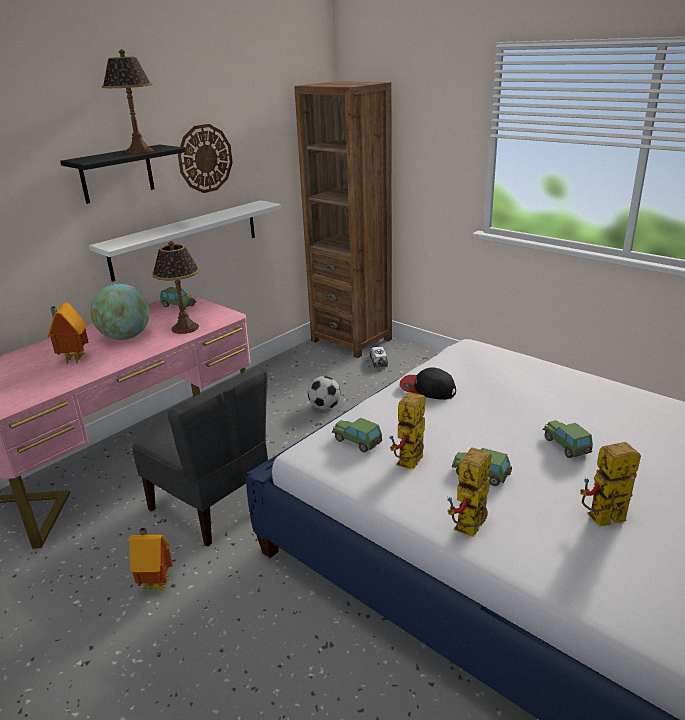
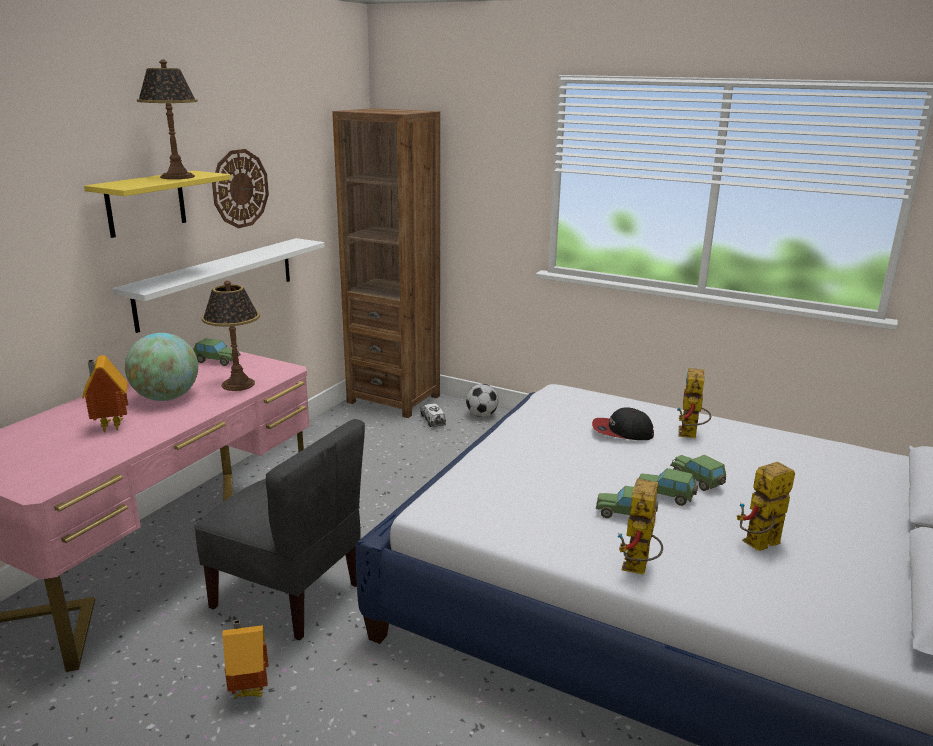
camera: 15 degrees left, 5 degrees down
(117, 174) = (146, 203): black shelf -> yellow shelf
(324, 407) = (387, 473): football -> football (481, 415)
(357, 442) = (483, 494): toy car -> toy car (665, 495)
(410, 465) = (549, 512): toy robot -> toy robot (690, 435)
(427, 389) = (534, 436): cap -> cap (622, 431)

